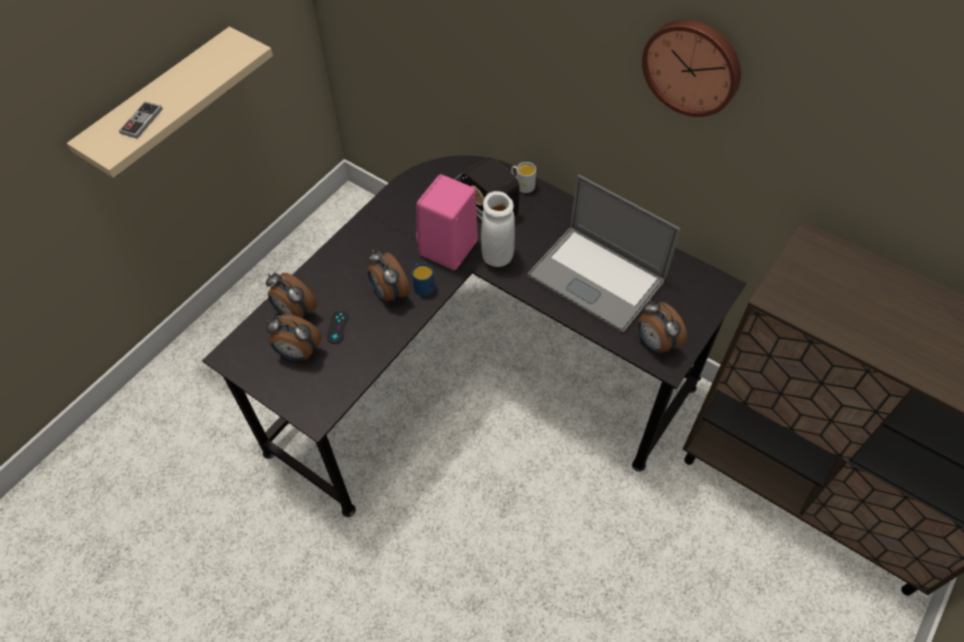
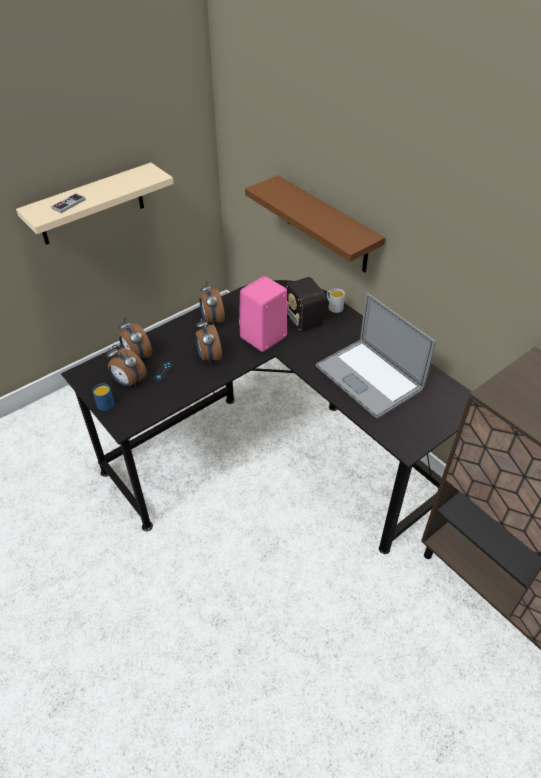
camera: 15 degrees right, 10 degrees down
(422, 285) = (235, 356): blue mug -> blue mug (105, 402)
(497, 82) = (326, 225): none -> brown shelf
(497, 255) = (298, 348): white vase -> none
(655, 343) = (401, 431): alarm clock -> alarm clock (212, 320)
(693, 66) = (459, 209): wall clock -> none

